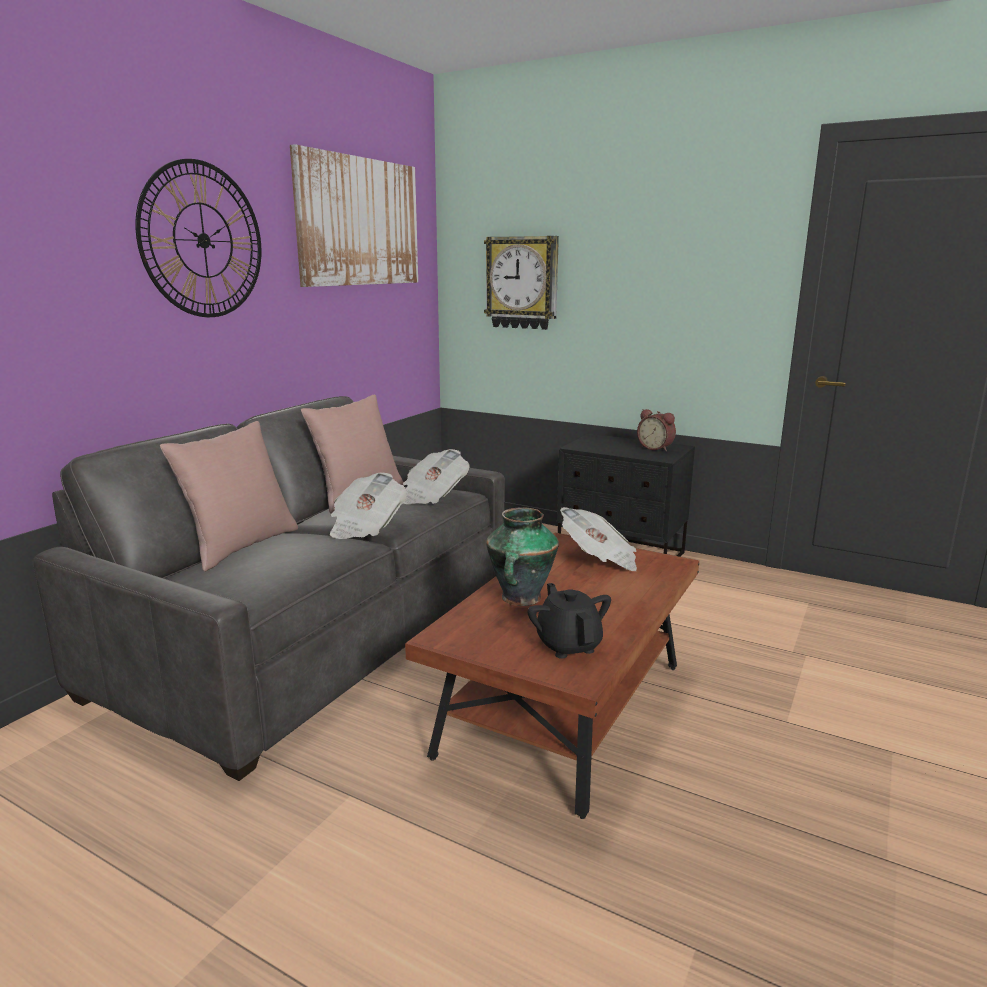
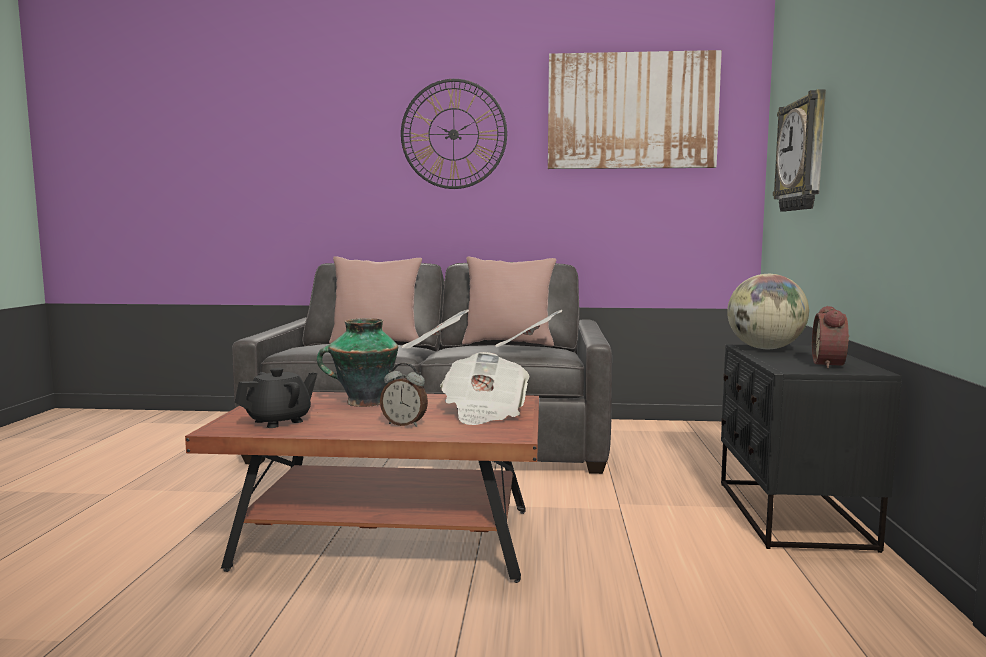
camera: 65 degrees right, 10 degrees down
(588, 445) = (765, 348): none -> globe
(618, 592) = (404, 424): none -> alarm clock

